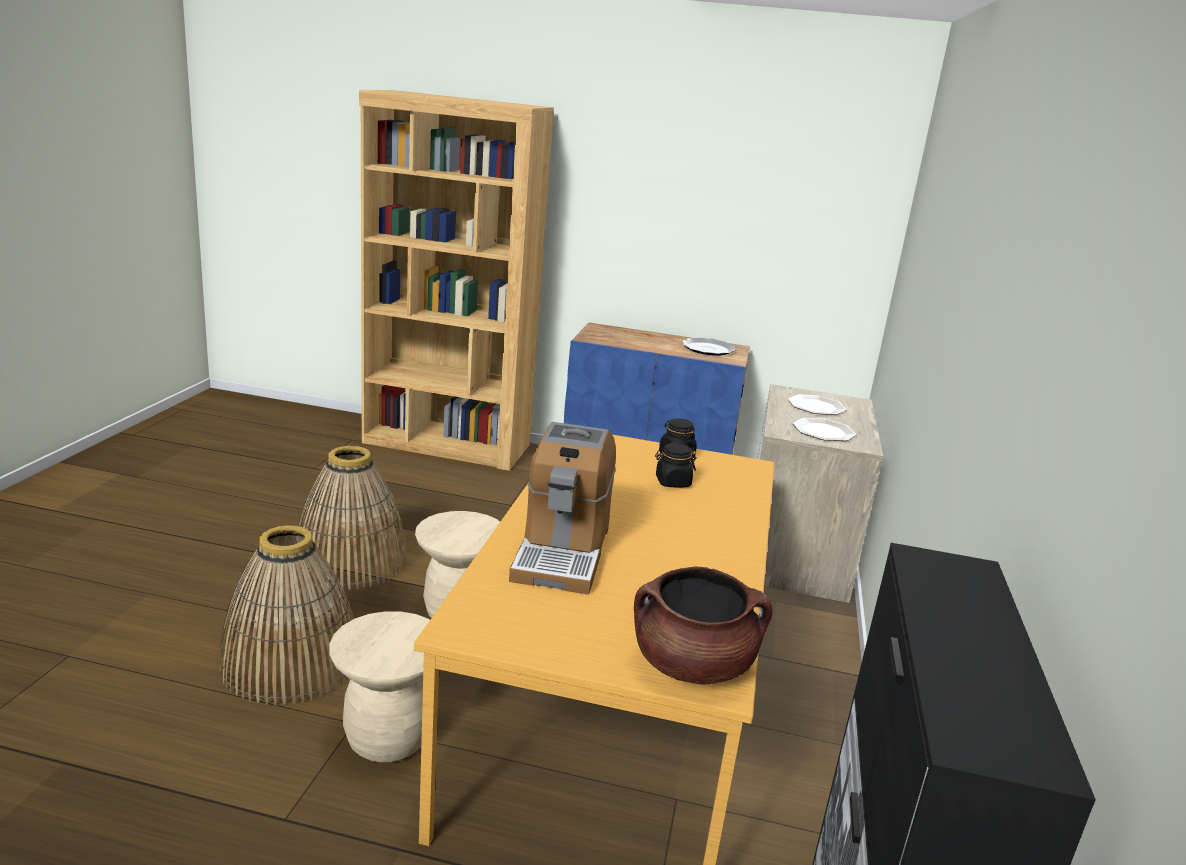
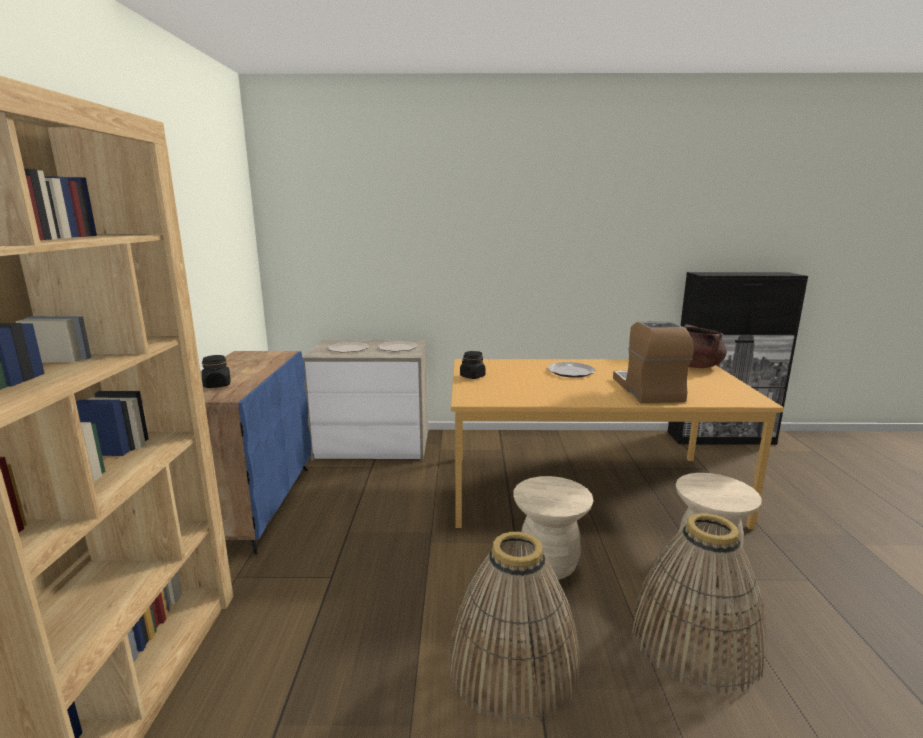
camera: 100 degrees left, 5 degrees down
(562, 552) = (647, 390): coffee machine -> coffee machine turned 90 degrees counterclockwise
(672, 482) = (518, 375): black jar -> black jar (217, 385)
(708, 349) = (252, 359): plate -> plate (570, 371)

